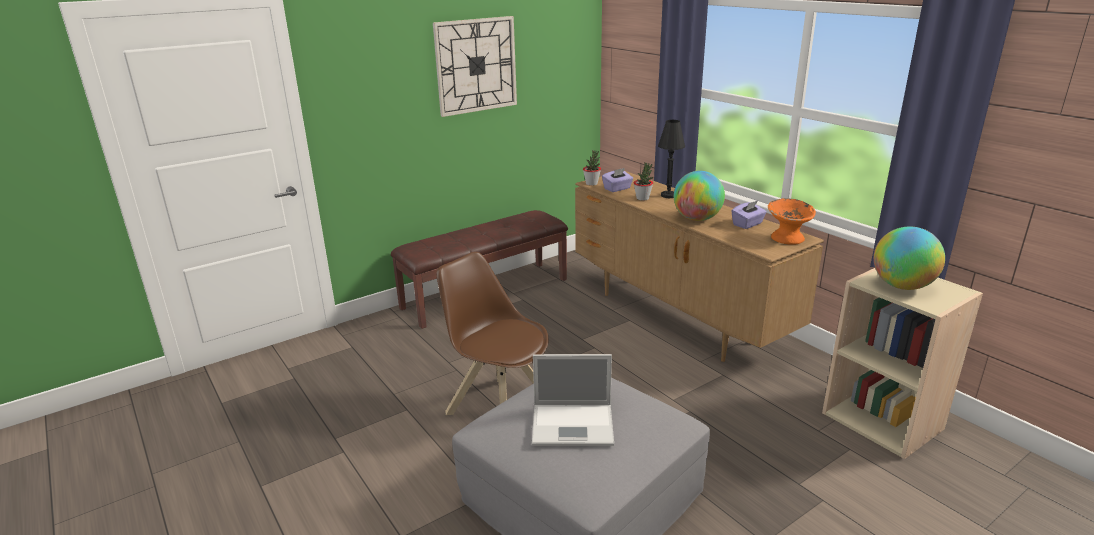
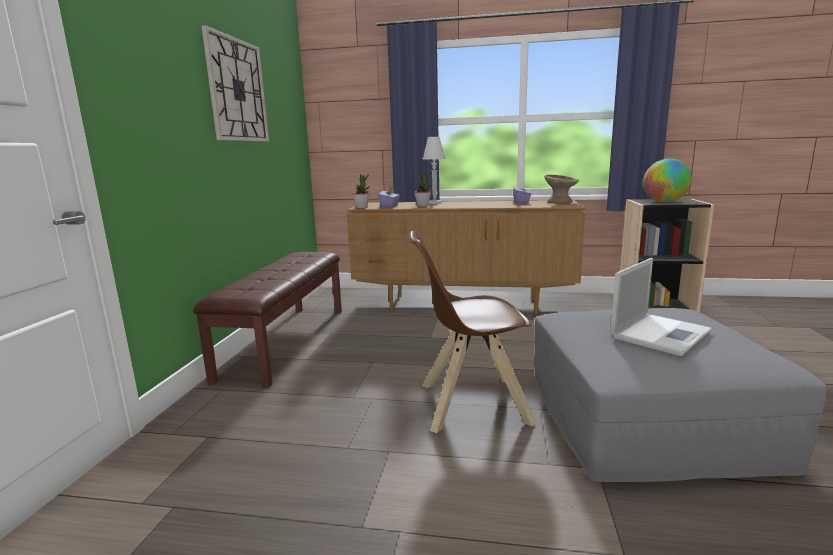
camera: 45 degrees left, 10 degrees down
(668, 195) = (434, 203): black table lamp -> white table lamp
(697, 219) = (488, 205): globe -> none
(787, 238) = (559, 202): orange bowl -> beige bowl
(884, 421) = (656, 307): beige bookcase -> black bookcase

